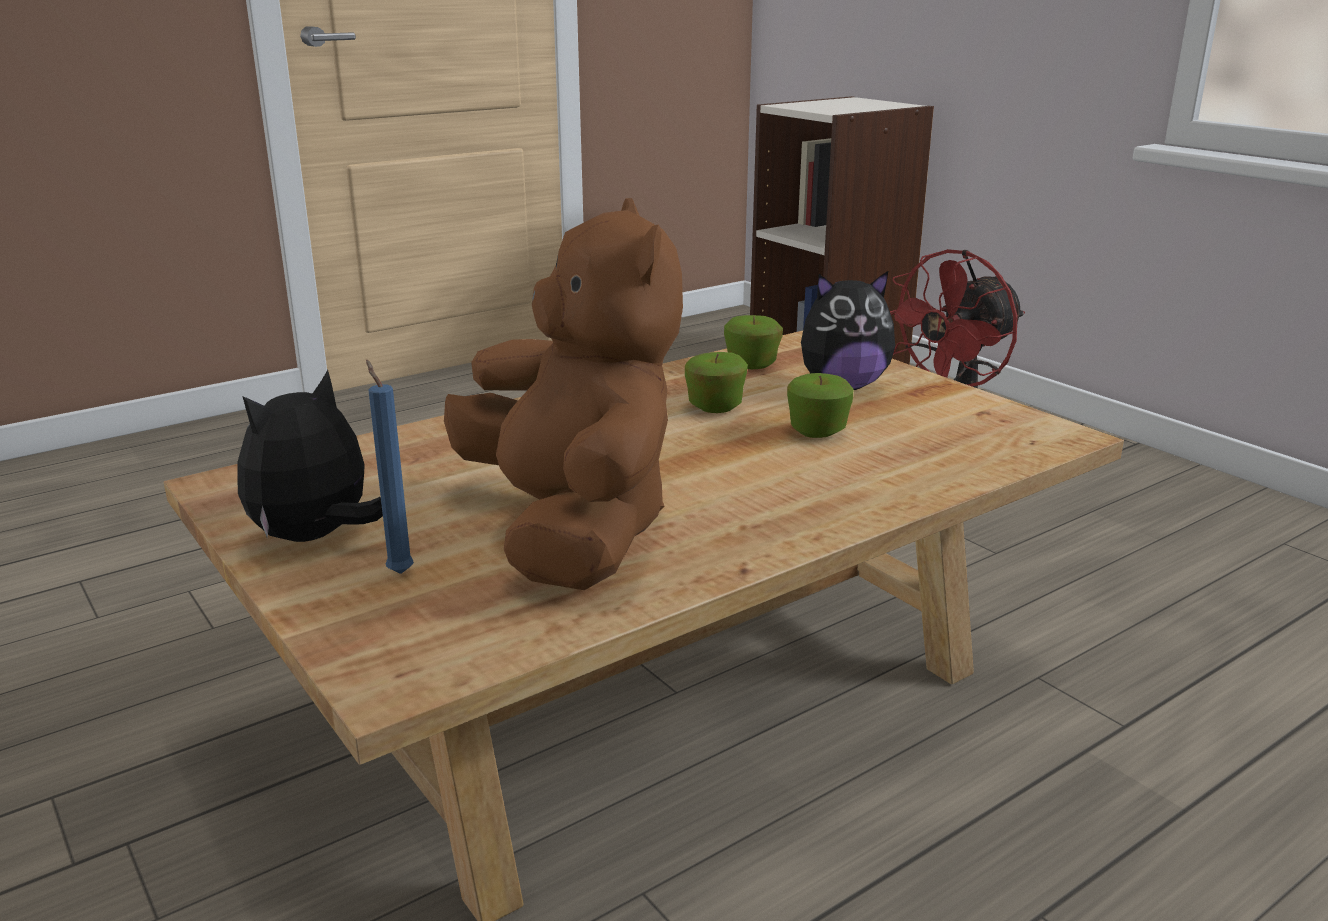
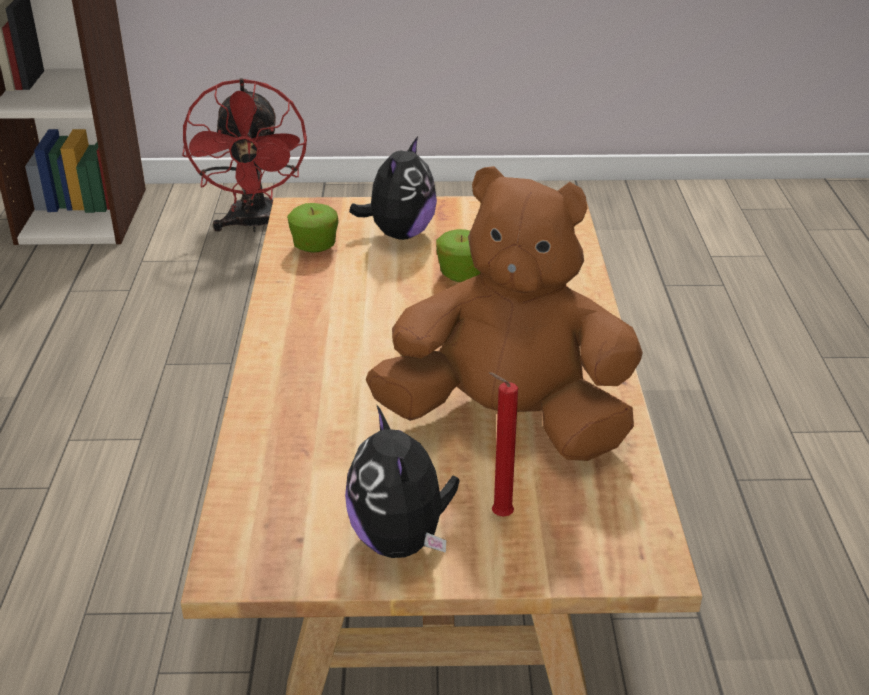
camera: 55 degrees left, 10 degrees up
(399, 571) = (498, 516): blue candle -> red candle
(715, 407) = (372, 292): apple -> none

